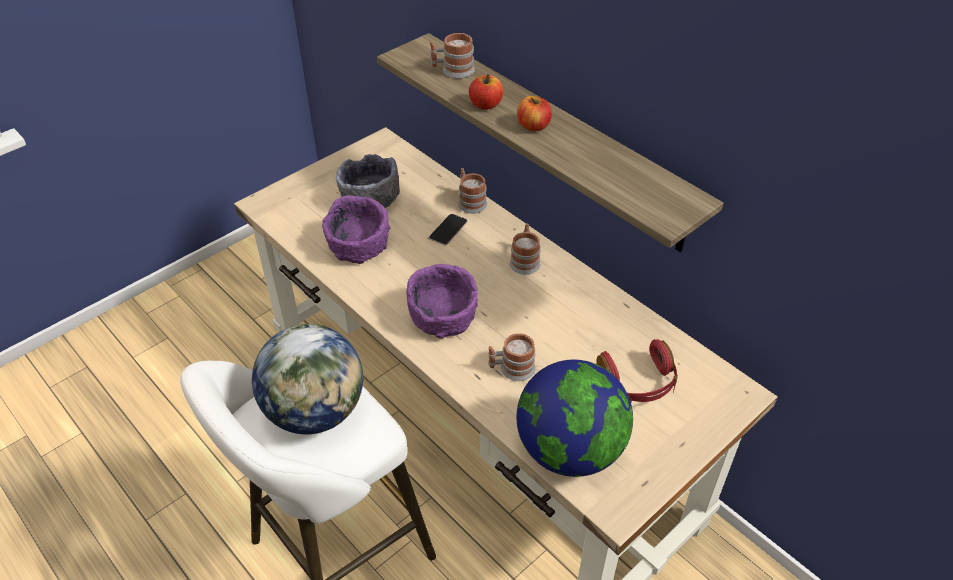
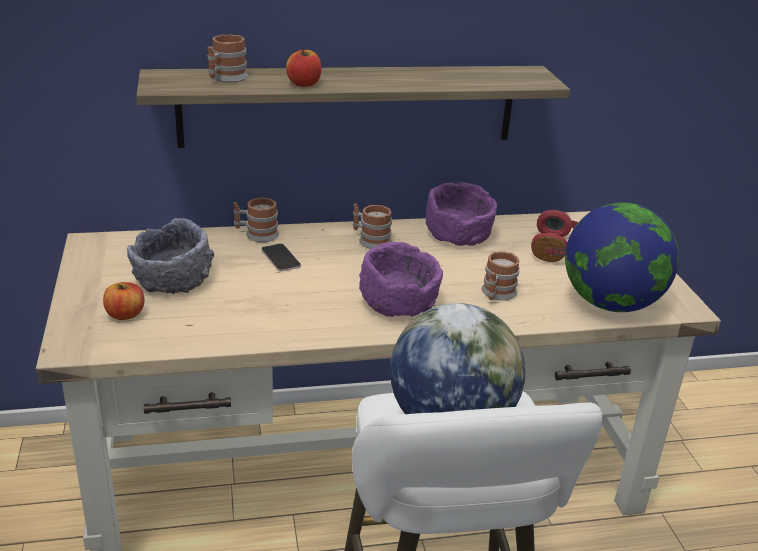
camera: 60 degrees left, 15 degrees down
(359, 247) = (238, 312): purple bowl -> purple bowl (458, 235)
(533, 126) = (364, 80): apple -> apple (125, 314)

